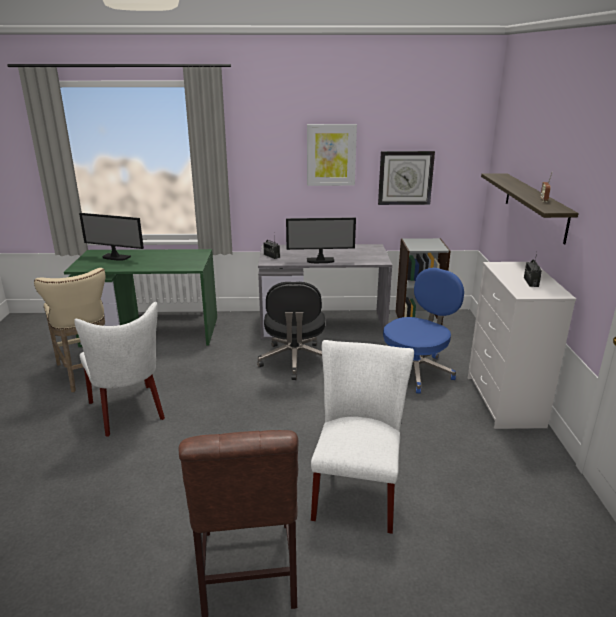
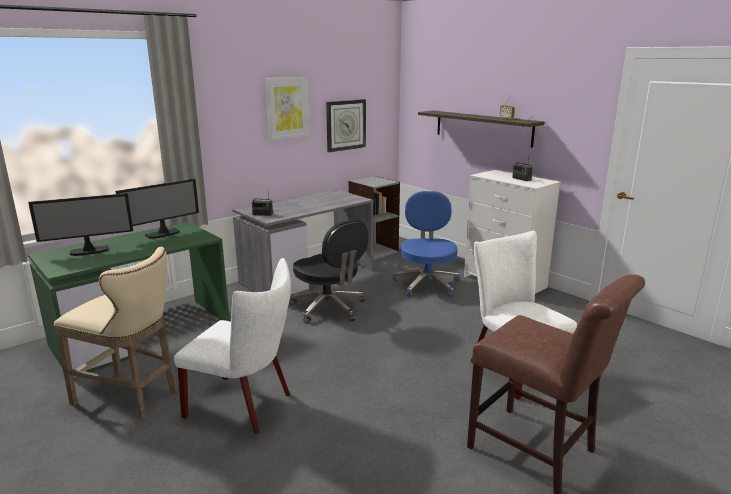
camera: 40 degrees left, 5 degrees down
(320, 261) = (313, 208): monitor -> monitor (163, 234)

